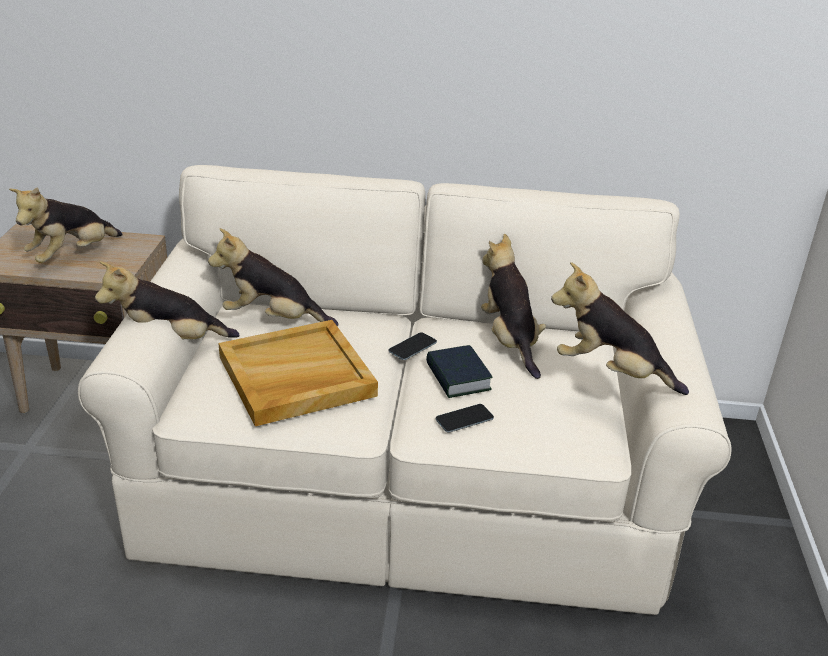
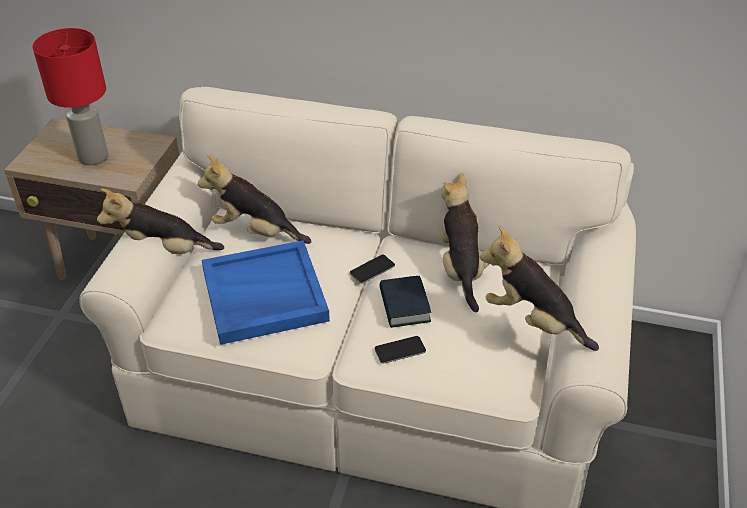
camera: 10 degrees right, 10 degrees up
(72, 255) = (94, 156): plush toy -> red table lamp
(295, 377) = (263, 296): beige tray -> blue tray

